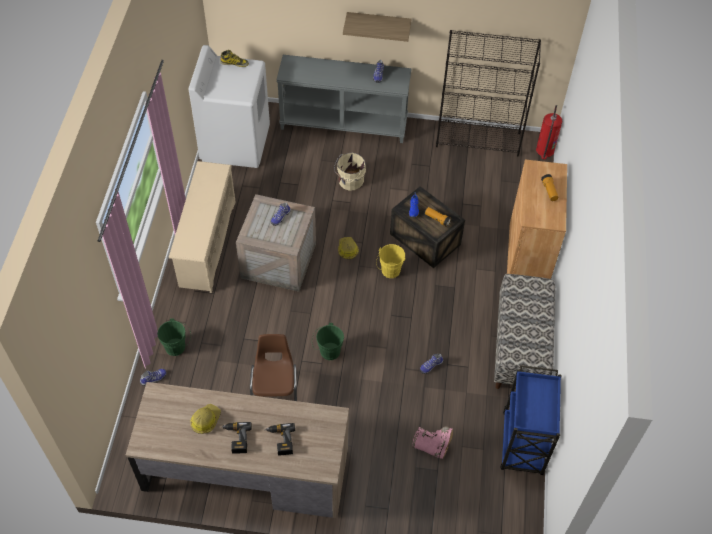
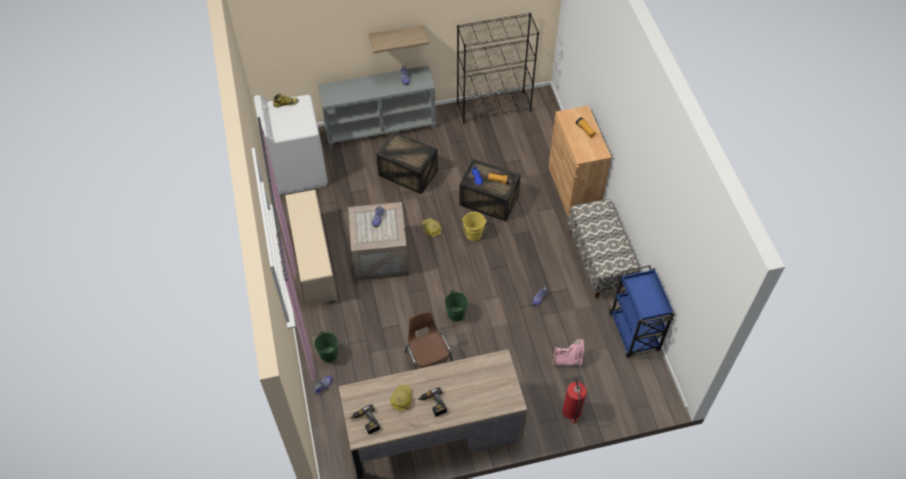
camera: 20 degrees left, 0 degrees up
(280, 441) = (468, 393): power drill -> power drill (365, 422)
(349, 181) = (407, 173): beige bucket -> crate
(544, 150) = (549, 100): fire extinguisher -> fire extinguisher (572, 411)

